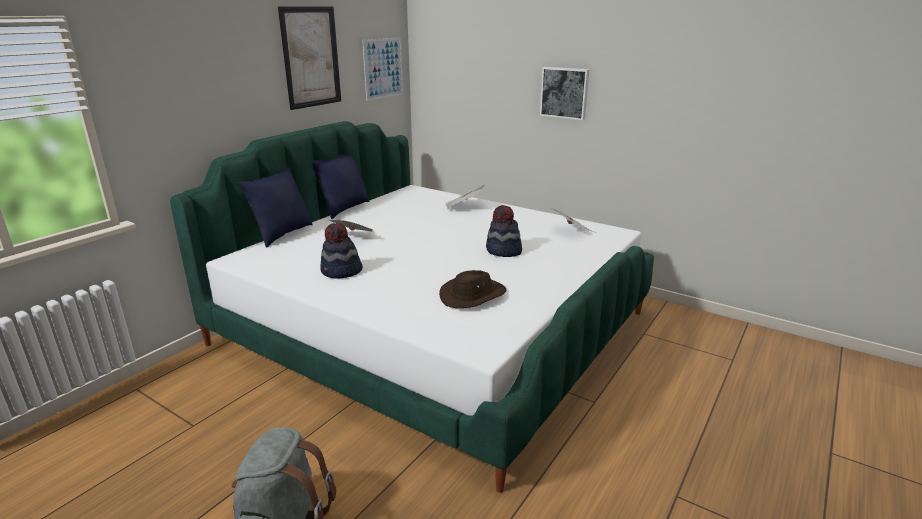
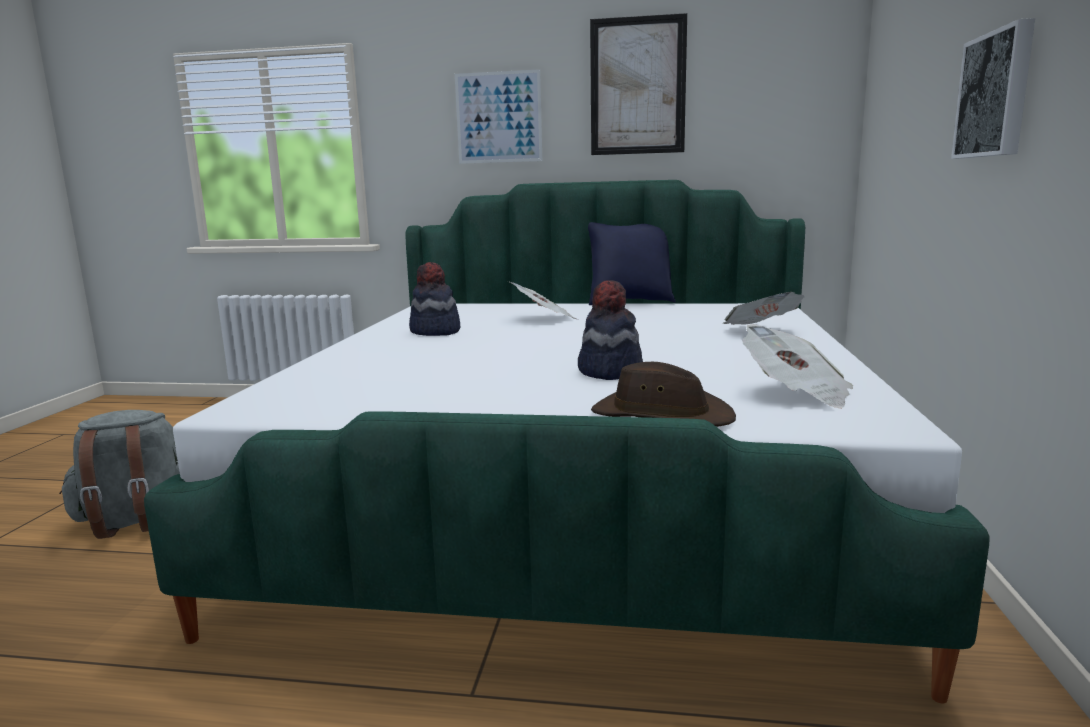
camera: 65 degrees right, 10 degrees down
(281, 234) = (513, 303): blue pillow -> none
(383, 68) = (790, 108): picture -> picture (498, 117)
(473, 295) = (414, 382): brown hat -> brown hat (661, 415)

